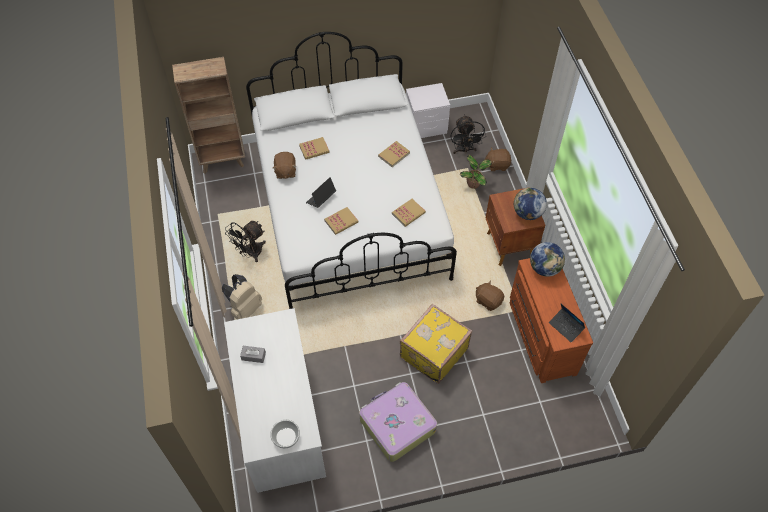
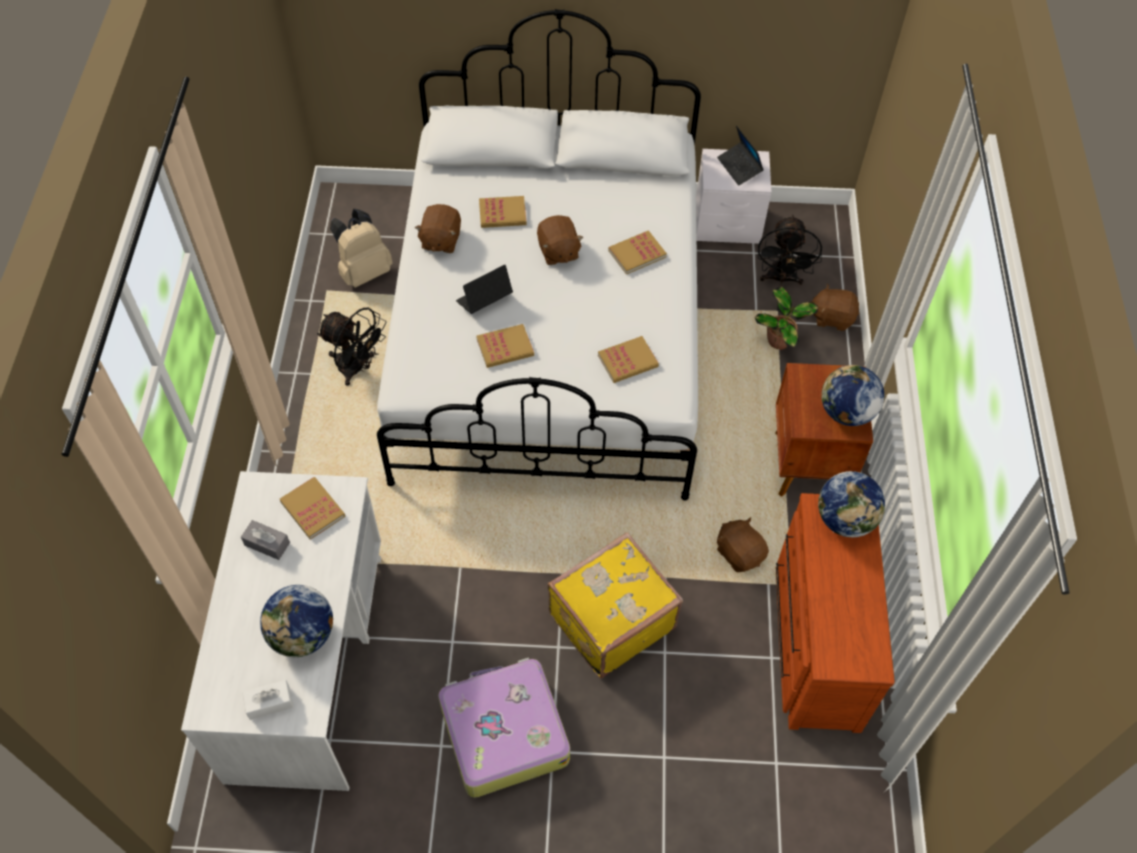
camera: 15 degrees right, 0 degrees up
(223, 161) = (367, 206): brown bookcase -> none
(244, 308) = (315, 459): beige backpack -> beige backpack (364, 272)
(250, 253) = (357, 368): black fan -> black fan turned 120 degrees counterclockwise
(271, 332) = (313, 509): none -> book
(286, 436) = (269, 703): bowl -> white tissue box
(291, 398) = (303, 635): none -> globe
(351, 163) = (558, 251): none -> brown plush toy
(566, 327) = (850, 639): laptop -> laptop (739, 167)

